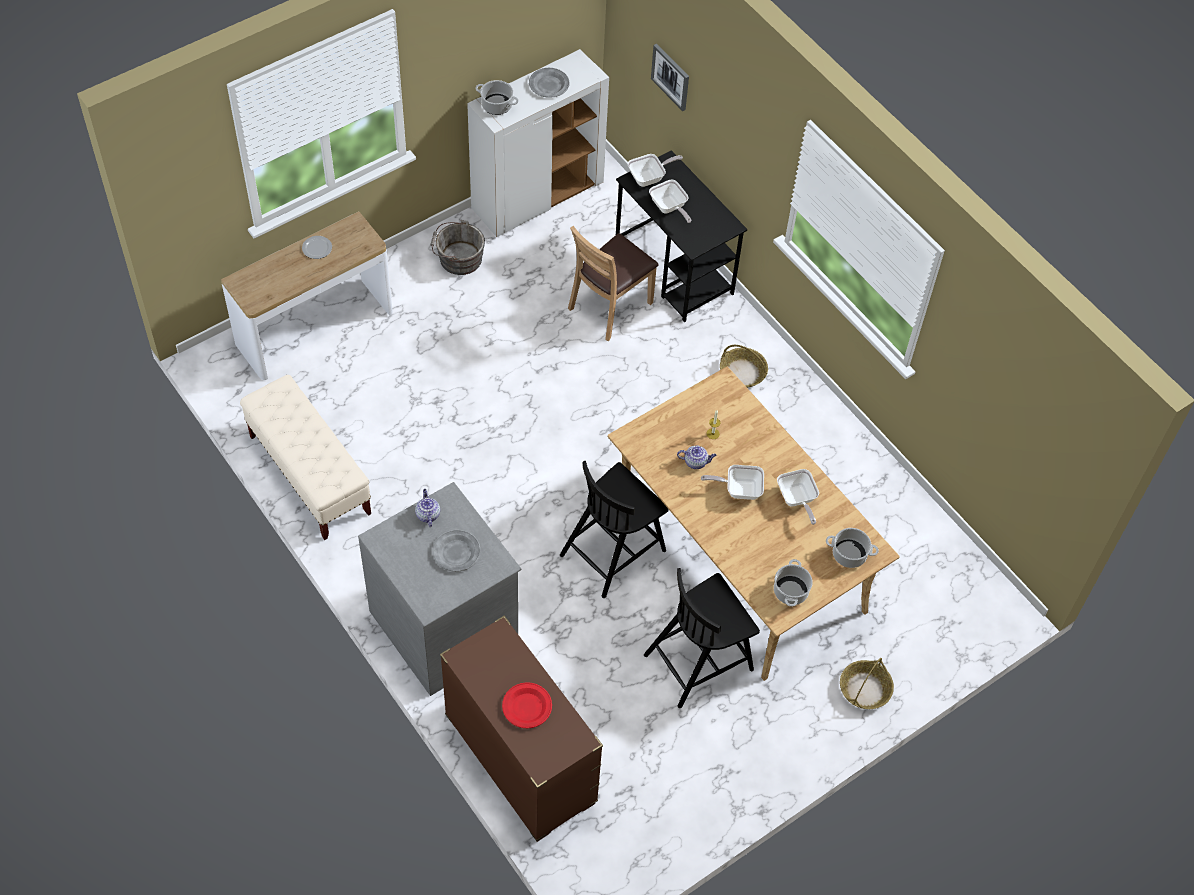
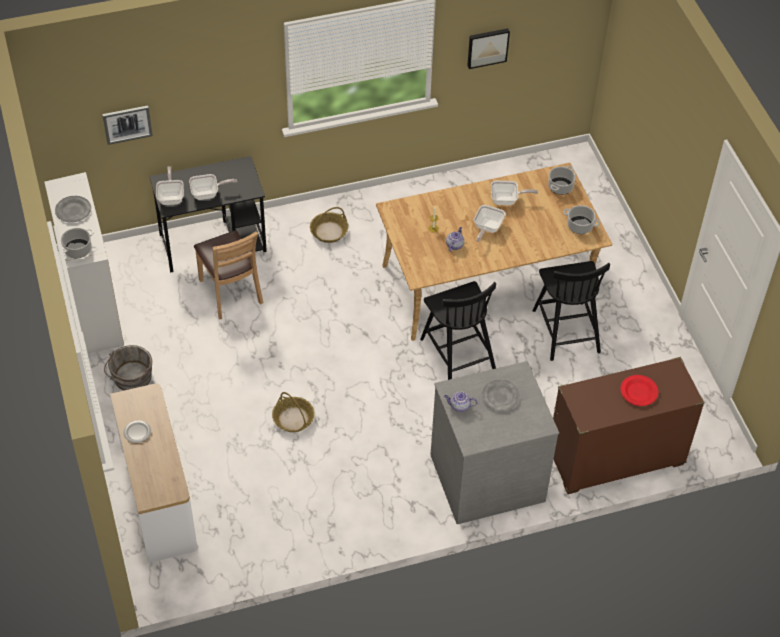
camera: 70 degrees left, 5 degrees down
(309, 475) = (310, 536): beige bench -> none
(865, 689) = (615, 247): basket -> basket (293, 418)
(974, 373) = (487, 47): none -> picture

